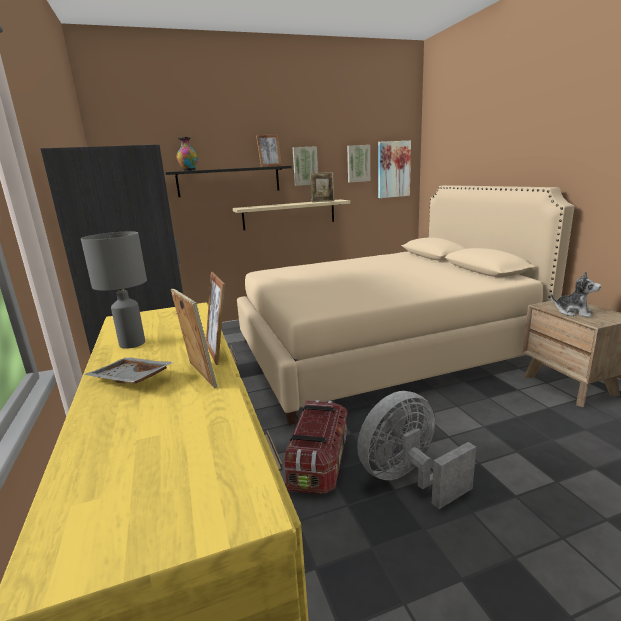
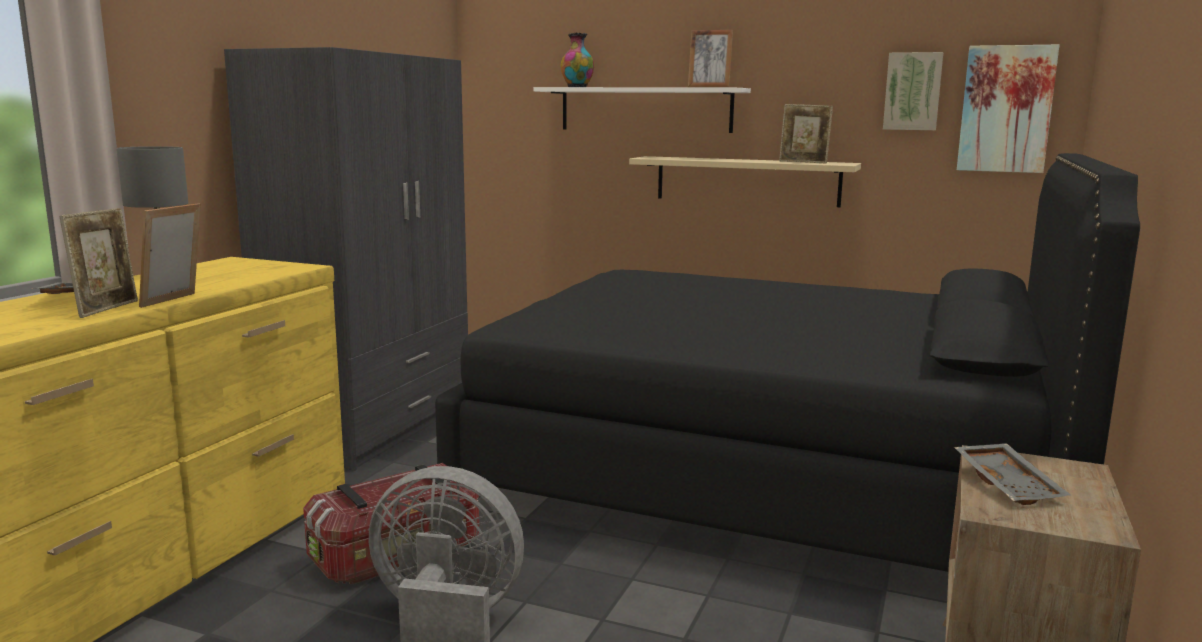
camera: 40 degrees right, 5 degrees down
(229, 181) = (645, 109): black shelf -> white shelf
(305, 166) = (790, 90): picture -> none
(380, 350) = (765, 475): beige bed -> black bed
(573, 312) = (1009, 485): plush toy -> grey tray

